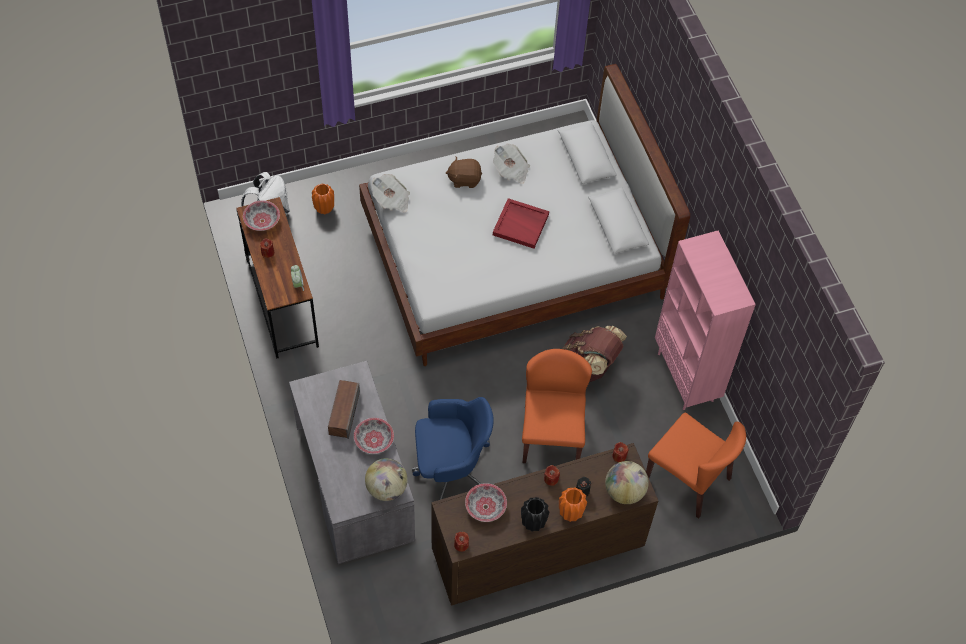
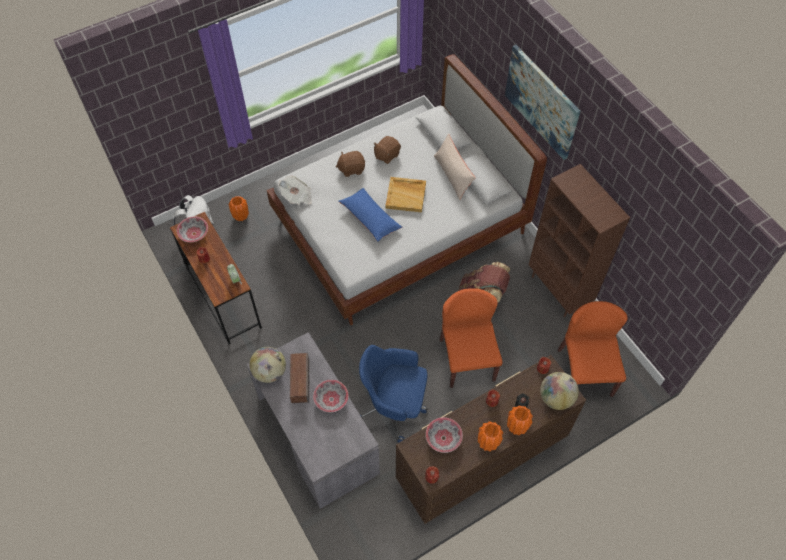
camera: 10 degrees left, 0 degrees up
(387, 488) = (352, 439): globe -> globe (270, 372)
(451, 469) = (394, 406): blue office chair -> blue office chair turned 150 degrees counterclockwise
(471, 244) = (370, 218): none -> blue pillow
(511, 170) = (386, 155): newspaper -> brown plush toy
(521, 224) = (406, 195): red tray -> beige tray
(533, 522) = (487, 443): black vase -> orange vase
(584, 210) = (453, 175): none -> beige pillow
(686, 377) = (559, 291): pink bookcase -> brown bookcase
(688, 479) = (584, 372): orange chair -> orange chair turned 120 degrees counterclockwise
(691, 148) = (541, 101): none -> picture

